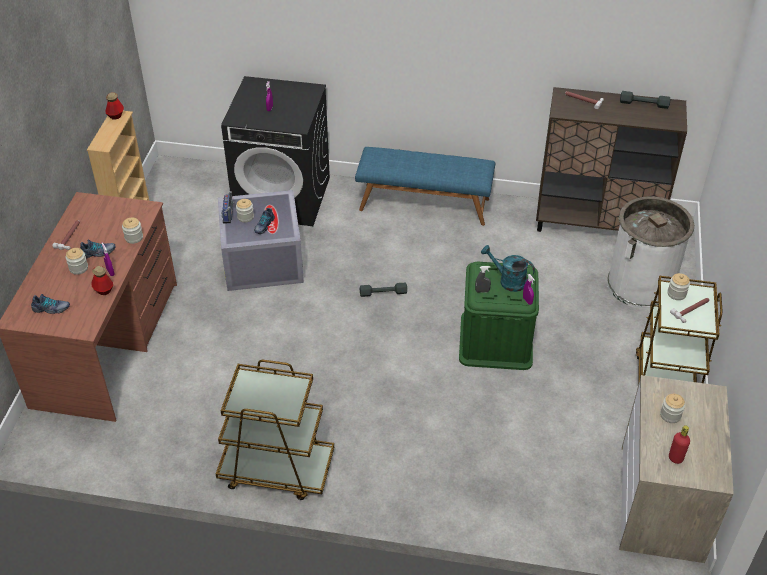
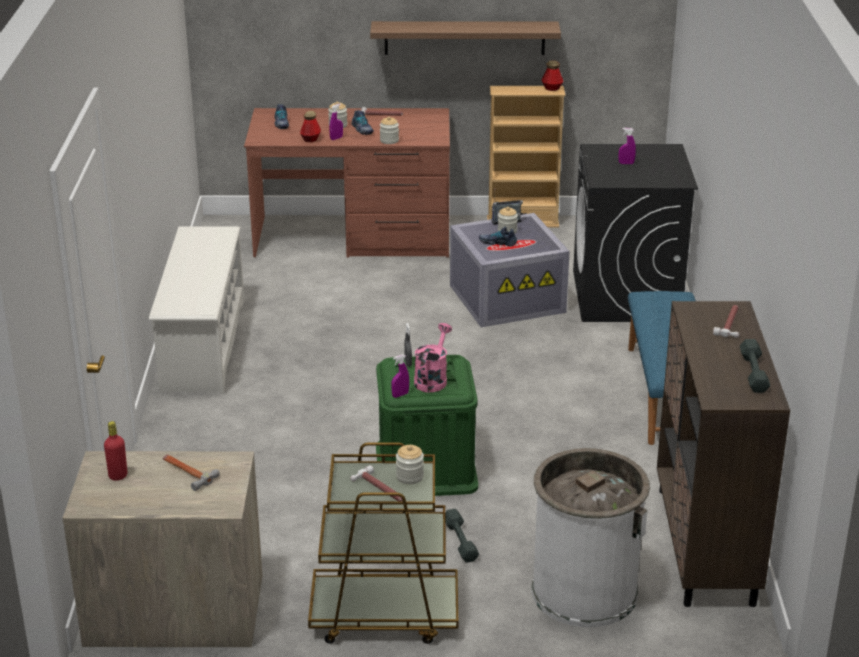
camera: 80 degrees right, 15 degrees down
(64, 126) = (464, 37): none -> shelf
(276, 469) = (203, 344): brown cart -> white shoe rack
(383, 293) = (483, 380): grey dumbbell -> grey dumbbell (460, 541)
(507, 281) = (432, 379): turquoise watering can -> pink watering can
(670, 415) = (187, 472): jar -> hammer

